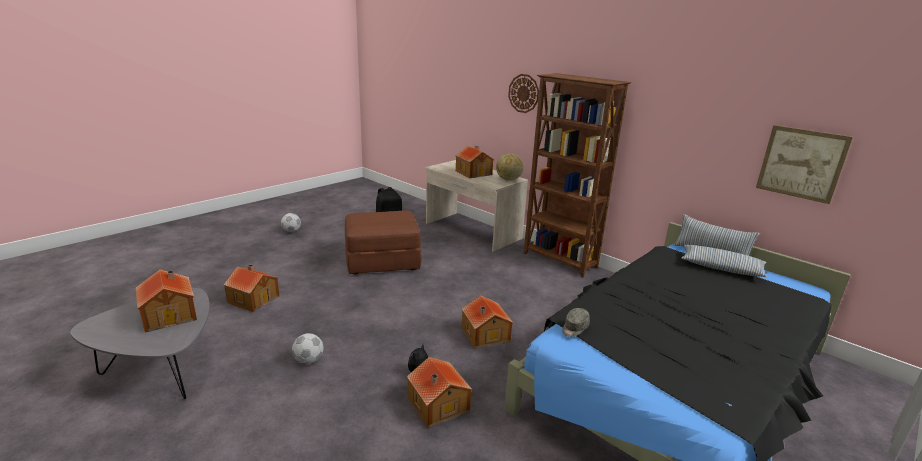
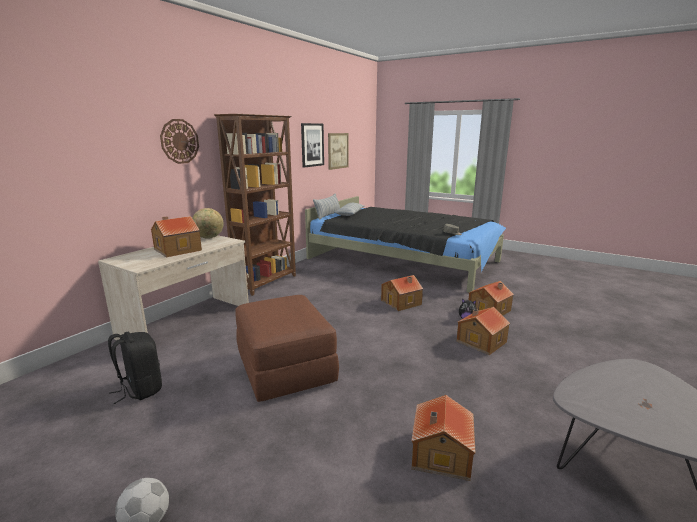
camera: 100 degrees left, 5 degrees down
(170, 314) = (619, 393): toy house -> toy house (480, 341)
(308, 360) = (504, 368): football -> none
(719, 135) = (312, 145): none -> picture

